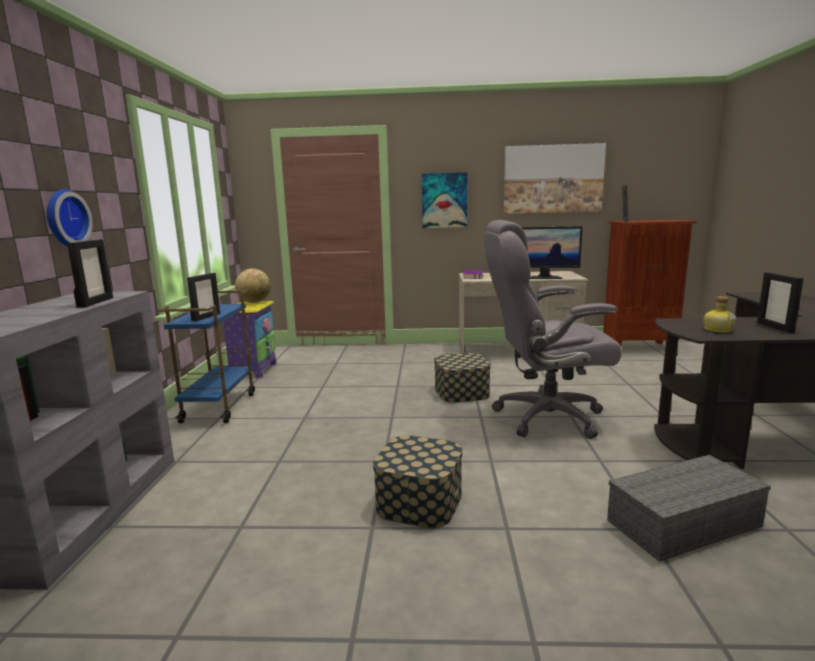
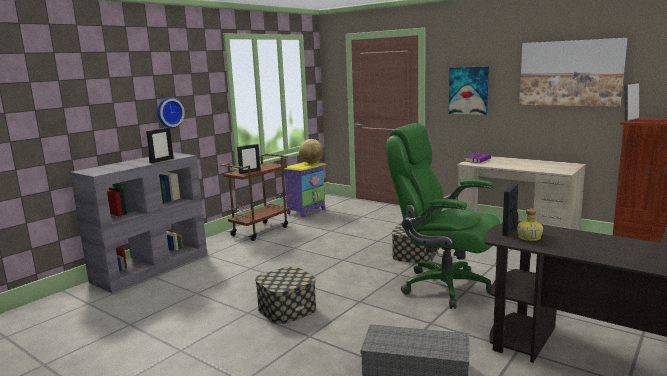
camera: 35 degrees right, 0 degrees up
(220, 406) = (261, 230): blue cart -> brown cart
(544, 277) = (536, 168): monitor -> none
(545, 417) = (444, 287): grey office chair -> green office chair
(775, 327) = (588, 245): picture frame -> picture frame (510, 230)

